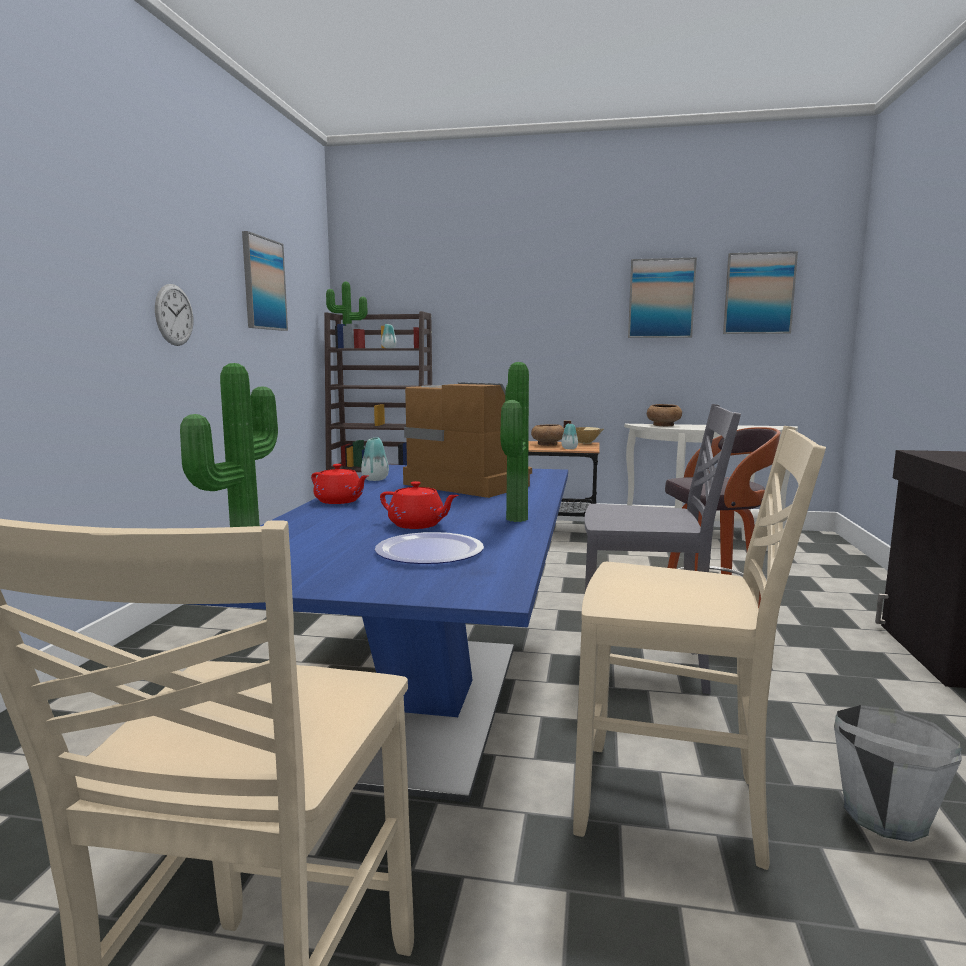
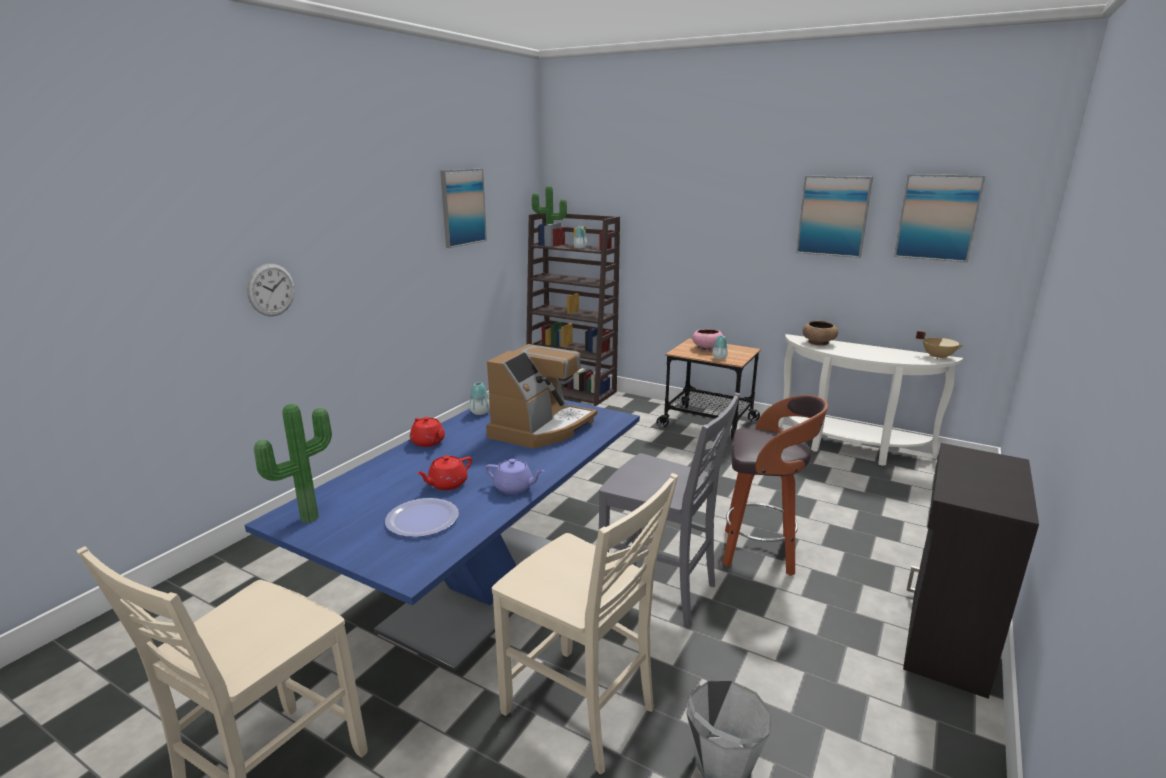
camera: 20 degrees right, 10 degrees up
(174, 315) = (374, 257): wall clock -> wall clock (271, 290)
(418, 525) = (447, 484): red teapot -> red teapot turned 90 degrees clockwise
(471, 483) = (541, 428): coffee machine -> coffee machine turned 60 degrees clockwise
(512, 519) = (514, 487): potted plant -> purple teapot
(547, 444) = (706, 348): brown bowl -> pink bowl
(584, 443) = (744, 349): beige cooking pot -> beige cooking pot (937, 357)

